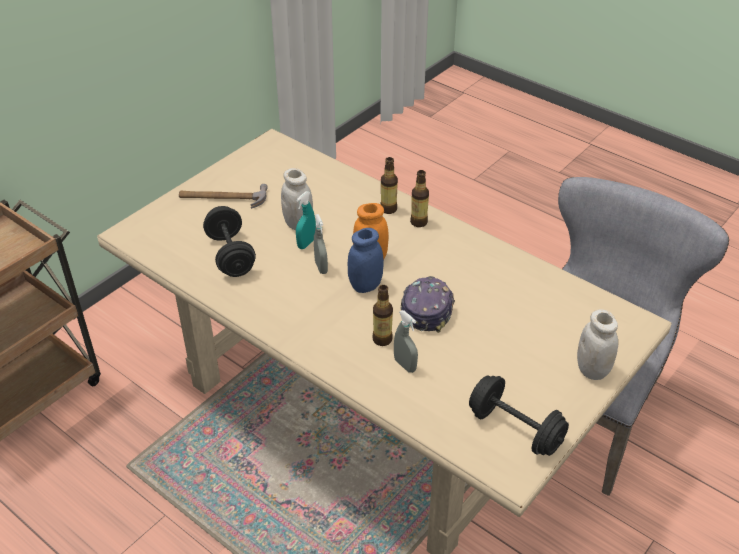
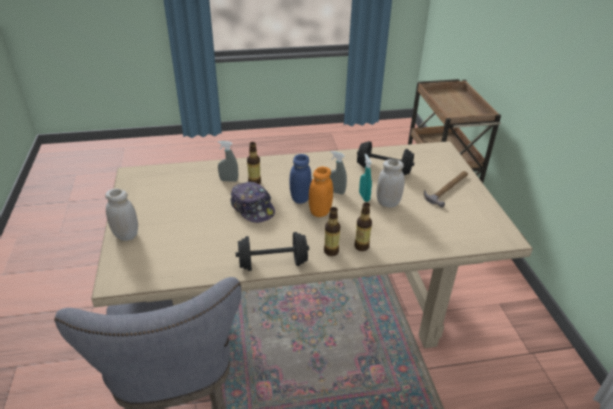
camera: 130 degrees right, 5 degrees down
(515, 429) = (145, 188): black dumbbell -> black dumbbell (273, 263)

